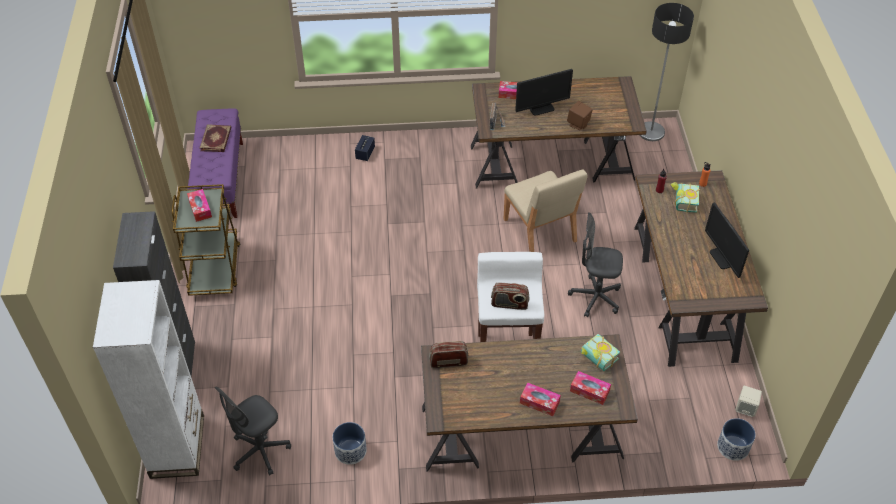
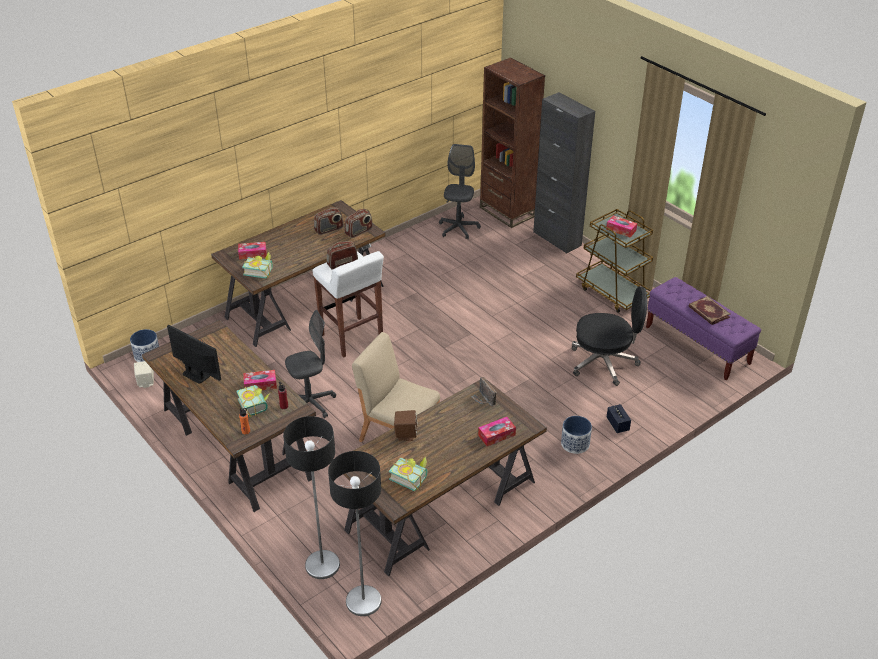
camera: 145 degrees right, 10 degrees down
(177, 446) = (507, 212): white bookcase -> brown bookcase
(312, 205) = (604, 363): none -> black office chair
(350, 450) = (406, 250): planter -> planter (575, 444)
(478, 384) = (329, 229): none -> radio
(539, 402) = (282, 236): tissue box -> tissue box (260, 384)
(541, 108) = (455, 433): monitor -> none
(598, 95) = (410, 477): none -> book
(665, 165) = (322, 565): none -> floor lamp

